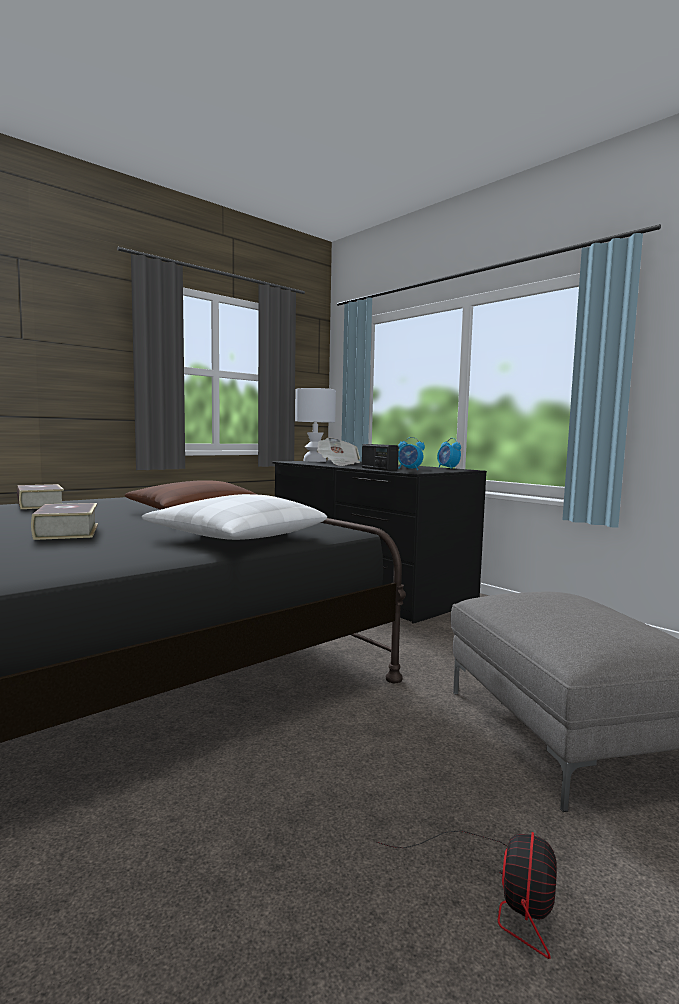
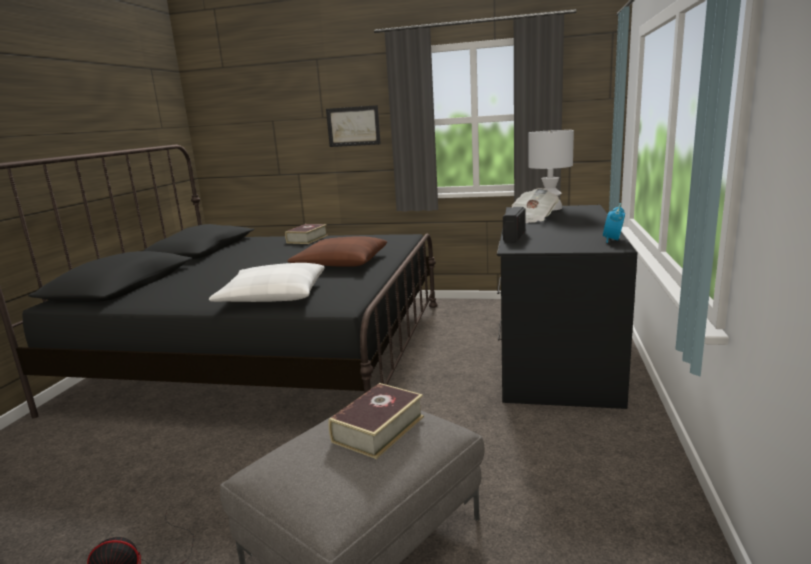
camera: 55 degrees right, 10 degrees up
(67, 531) = (237, 271): book -> book (378, 429)
(71, 358) = (353, 126): none -> picture
(409, 469) = (546, 240): alarm clock -> none

